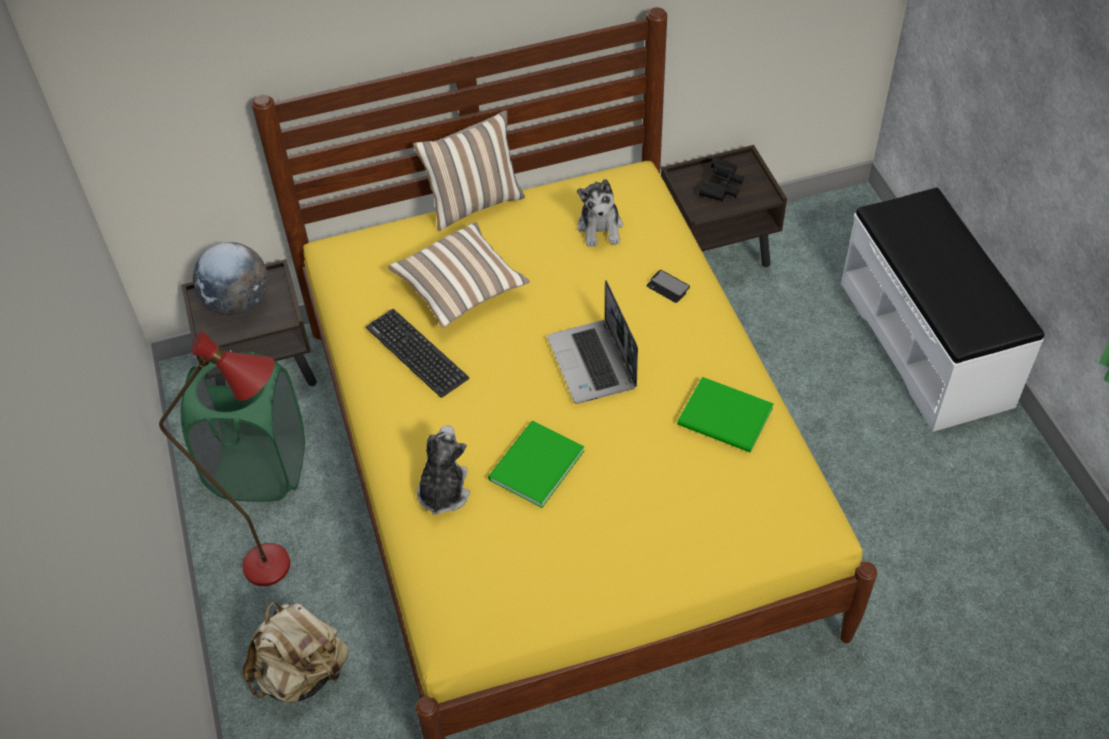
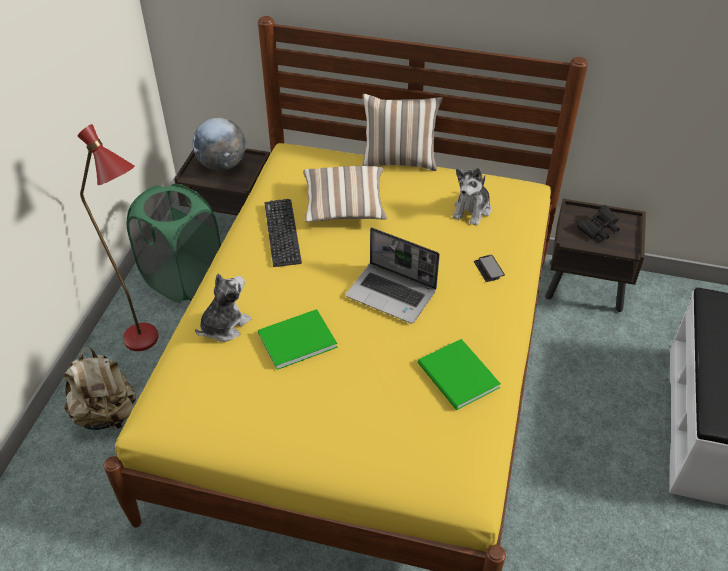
camera: 30 degrees right, 5 degrees down
(593, 364) = (392, 294): laptop -> laptop turned 75 degrees counterclockwise

